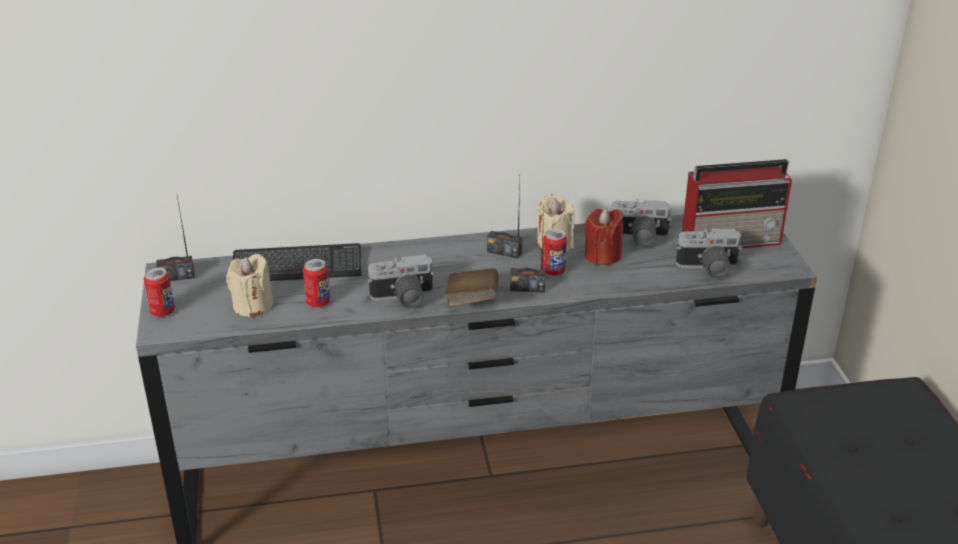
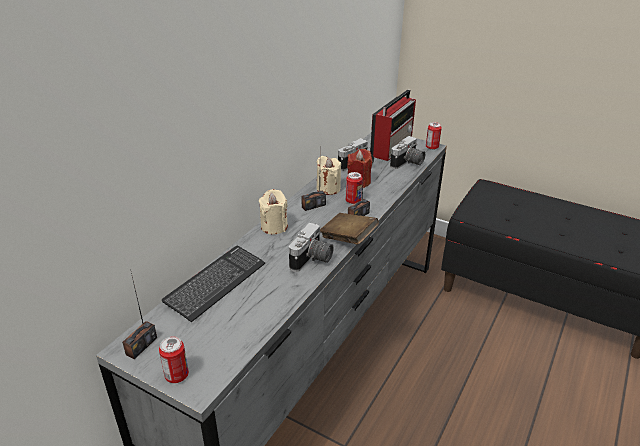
camera: 50 degrees left, 0 degrees up
(252, 306) = (234, 325): beige candle -> beige candle (274, 227)
(318, 302) = (270, 294): can -> can (432, 147)

